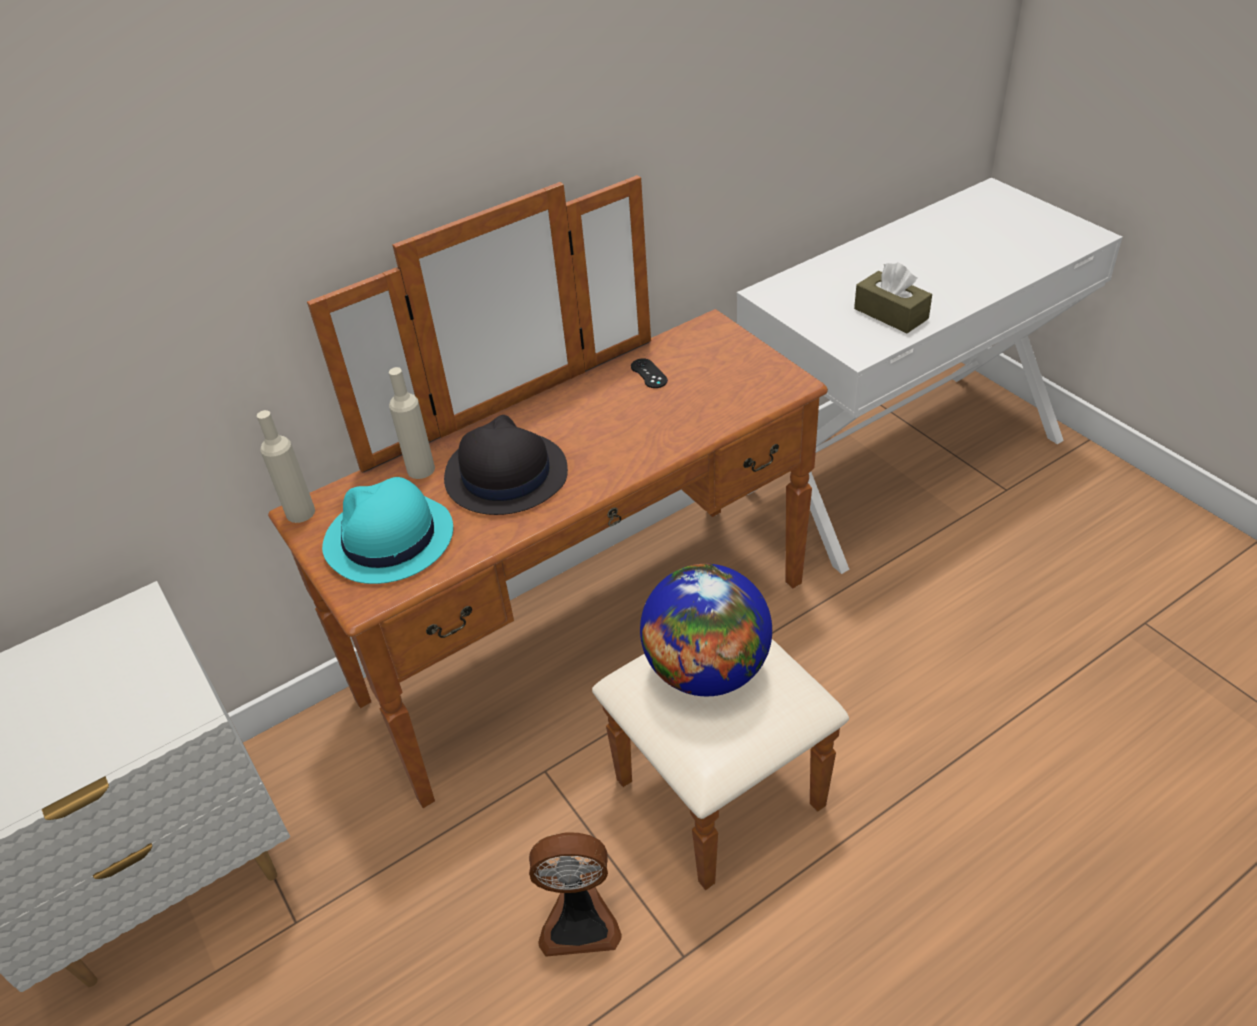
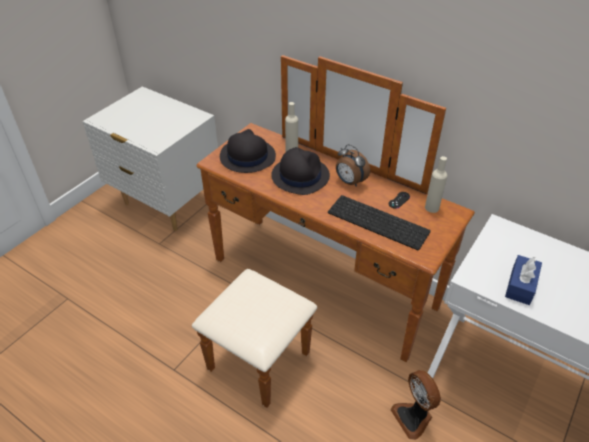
camera: 65 degrees right, 0 degrees up
(300, 512) = (252, 130): beige bottle -> beige bottle (432, 208)
(388, 539) = (247, 156): turquoise hat -> black hat
(566, 416) = (350, 182): none -> alarm clock
(579, 920) = (181, 327): fan -> fan (413, 417)
(688, 409) = (379, 221): none -> keyboard
(706, 670) = (263, 301): globe -> none
(891, 314) = (520, 285): brown tissue box -> blue tissue box

